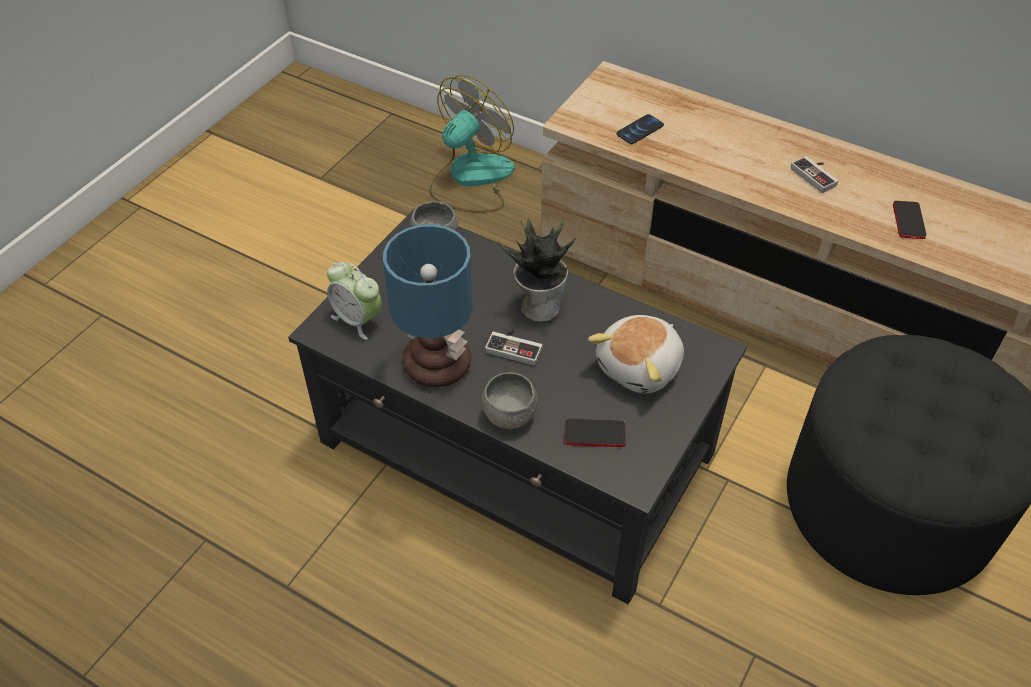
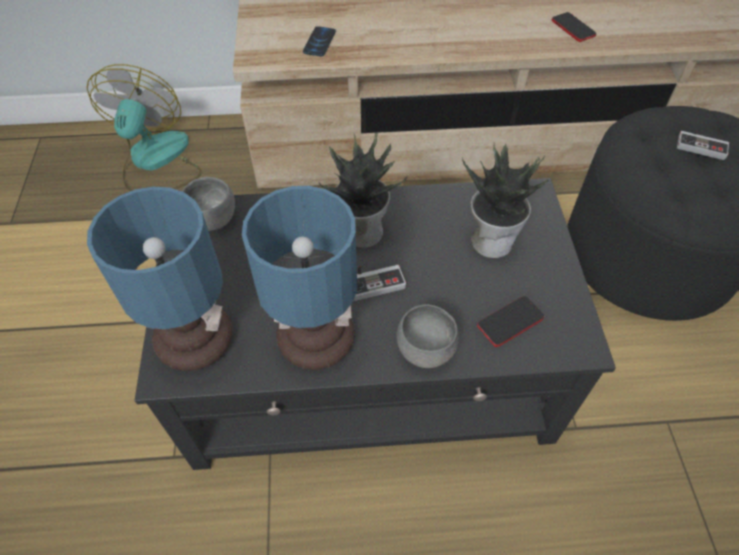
camera: 35 degrees left, 5 degrees up
(358, 320) = (198, 339): alarm clock -> table lamp
(641, 367) = (492, 240): plush toy -> potted plant
(816, 175) = (482, 22): game controller -> game controller (701, 145)

